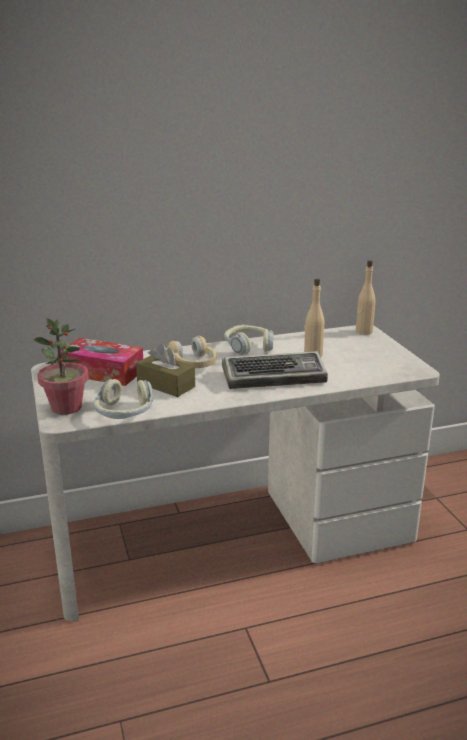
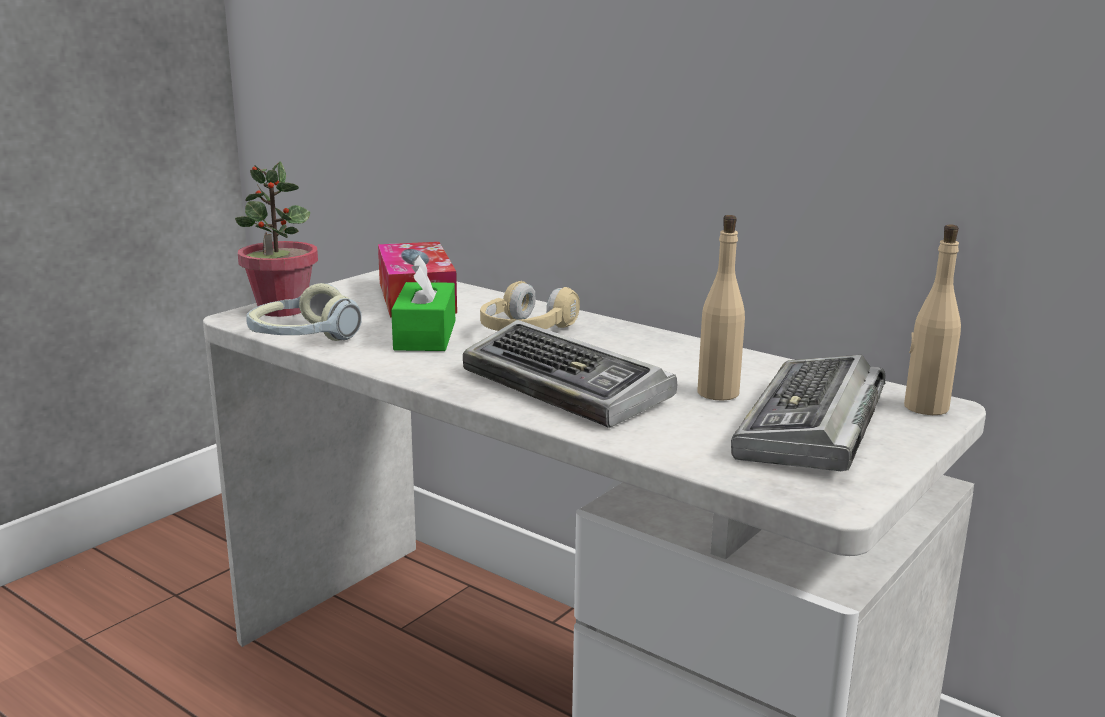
camera: 55 degrees right, 5 degrees down
(166, 385) = (425, 335): brown tissue box -> green tissue box
(248, 346) = (659, 345): headphones -> none
(362, 353) = (811, 428): none -> keyboard

